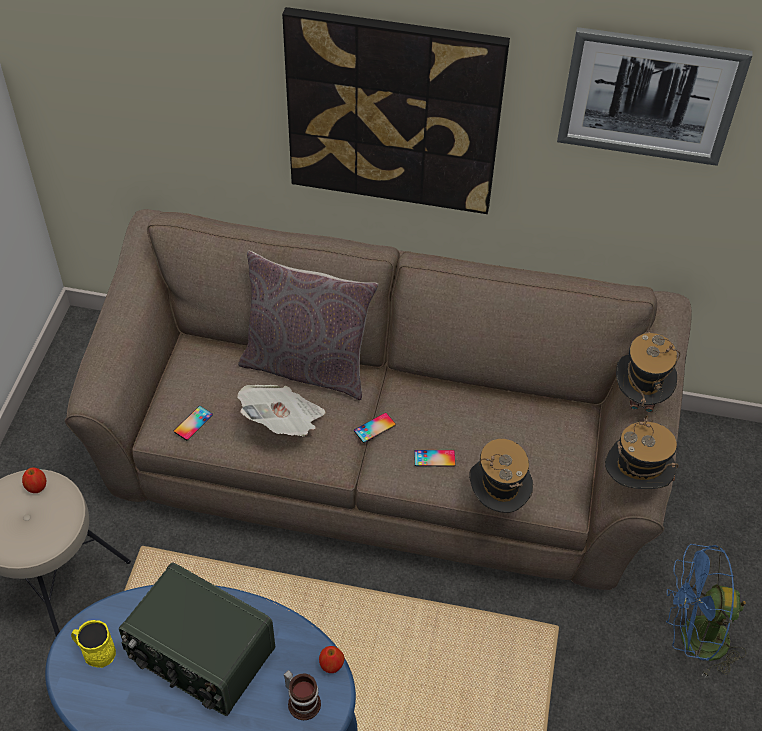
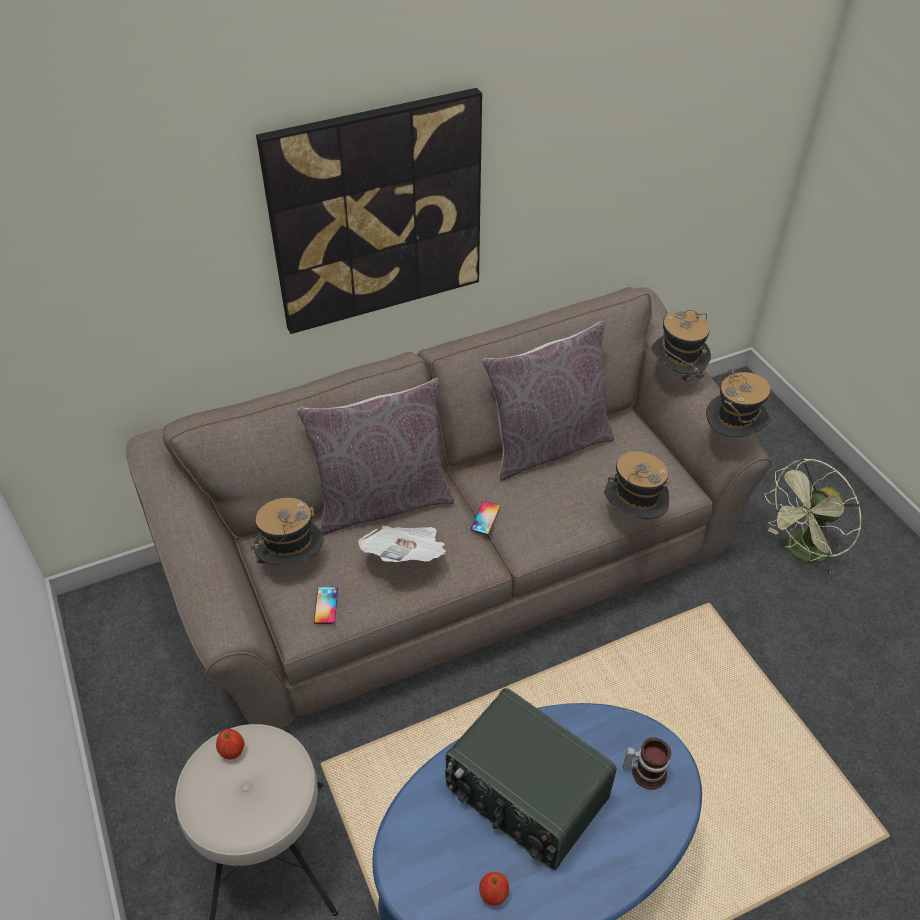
camera: 35 degrees left, 5 degrees down
(95, 651) = (427, 863): yellow mug -> none
(199, 376) = (292, 563): none -> hat
(200, 655) = (525, 796): radio -> radio turned 45 degrees clockwise
(331, 665) = (638, 725): apple -> apple (493, 894)
(434, 458) = (556, 513): phone -> none
(484, 396) = (547, 446): none -> grey pillow
(649, 96) = (598, 103): picture -> none
(693, 640) = (801, 553): blue fan -> green fan

